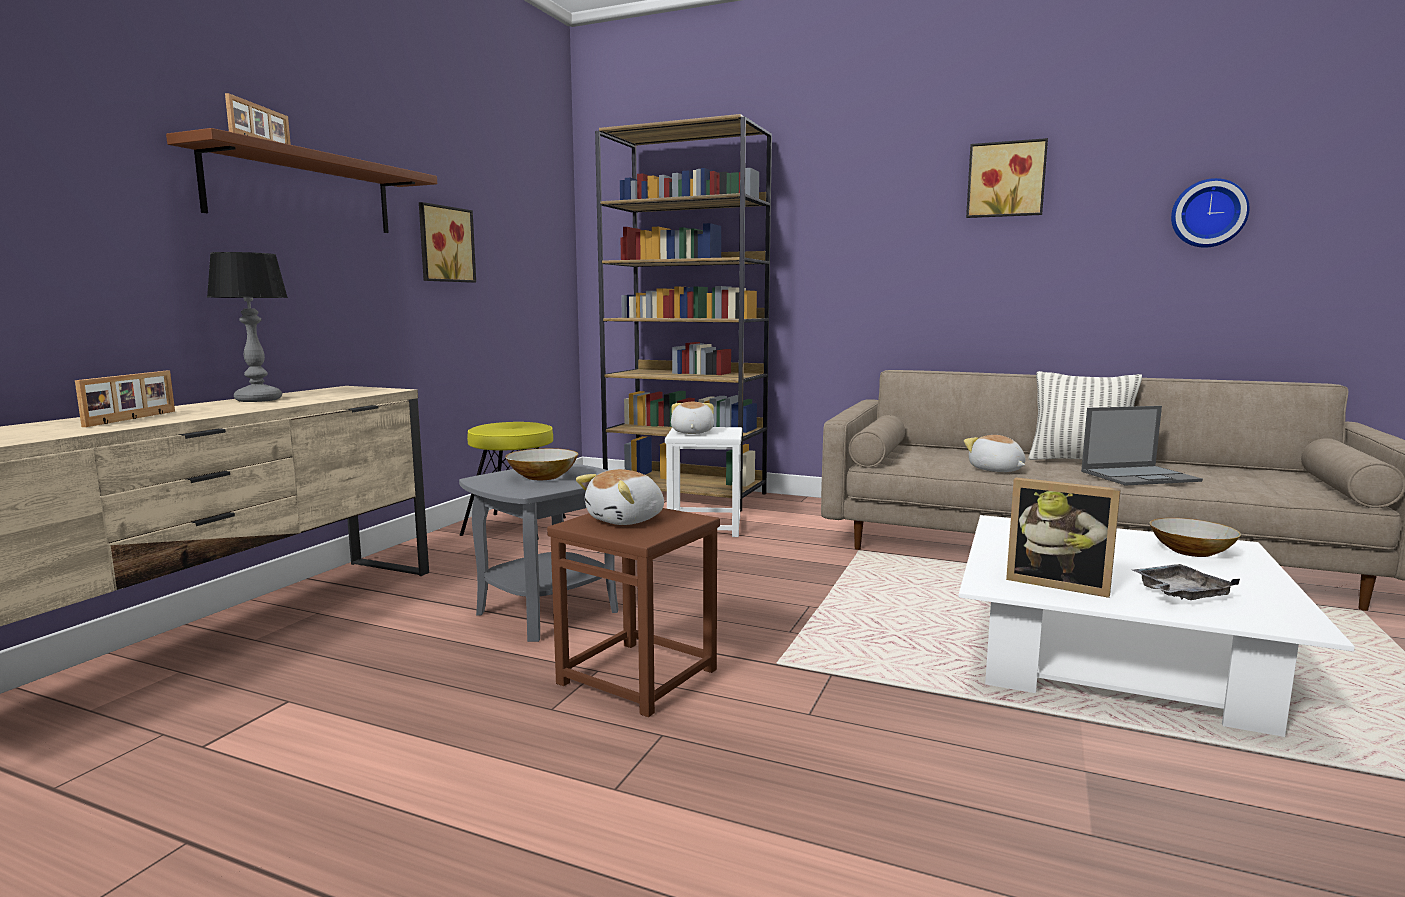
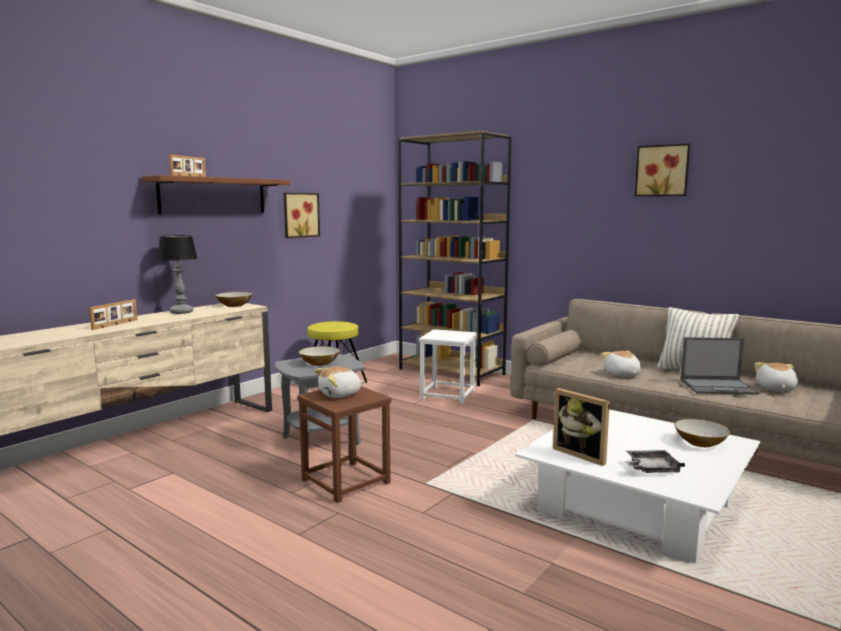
camera: 15 degrees right, 0 degrees up
(352, 389) = (234, 305): none -> bowl
(691, 432) = (439, 335): plush toy -> plush toy (775, 388)
(1208, 213) = (804, 198): wall clock -> none

